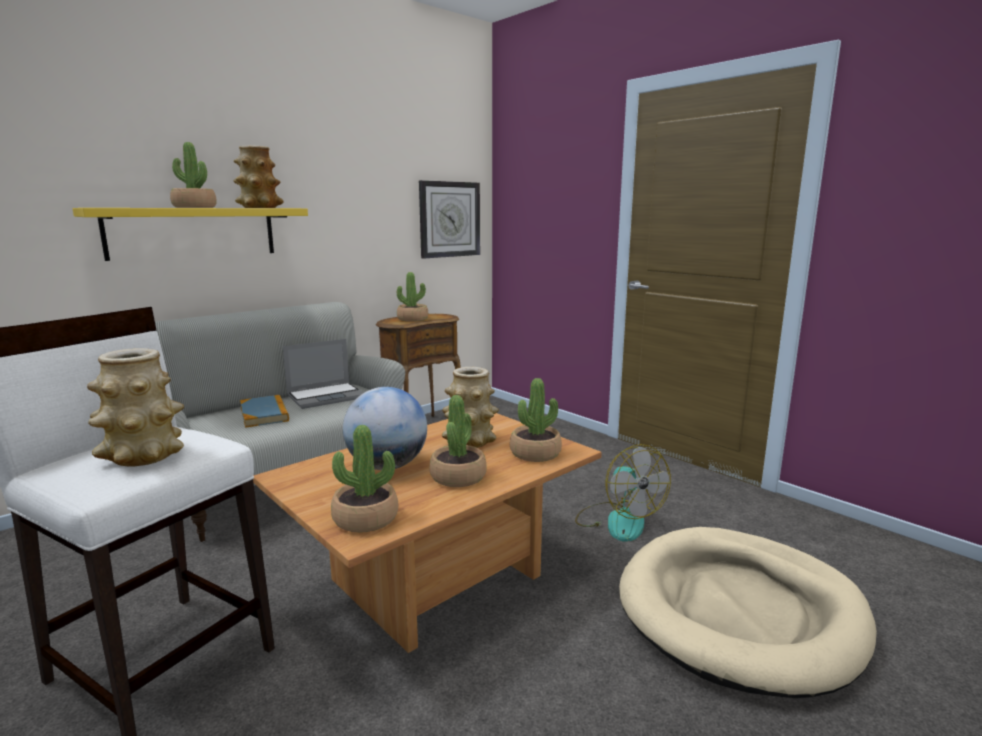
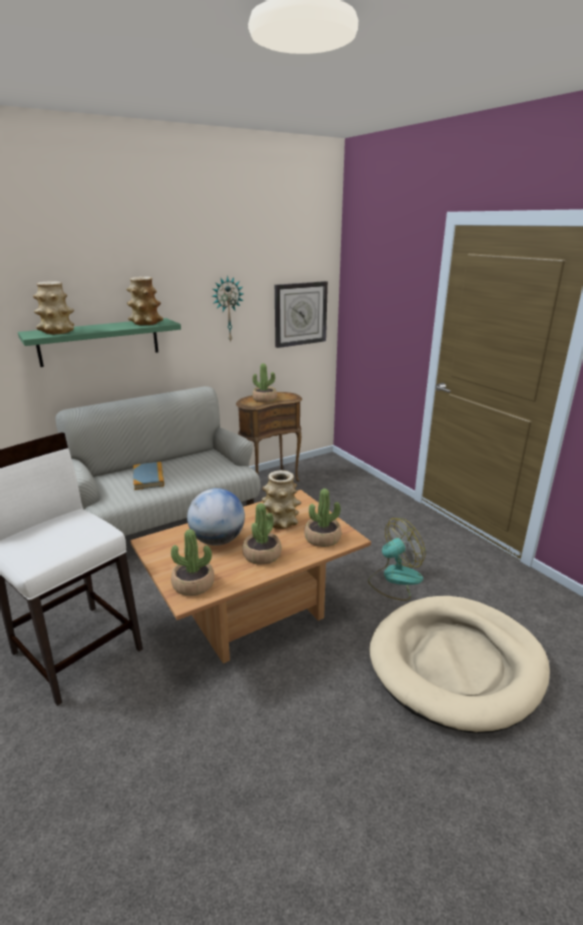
camera: 10 degrees right, 10 degrees up
(143, 456) = (59, 538): vase -> vase (57, 332)
(193, 232) = (99, 342): yellow shelf -> green shelf
(194, 207) = (99, 327): potted plant -> none
(326, 396) = (194, 463): laptop -> none
(362, 205) = (227, 309): none -> wall clock
(618, 520) = (394, 579): fan -> fan turned 105 degrees counterclockwise

